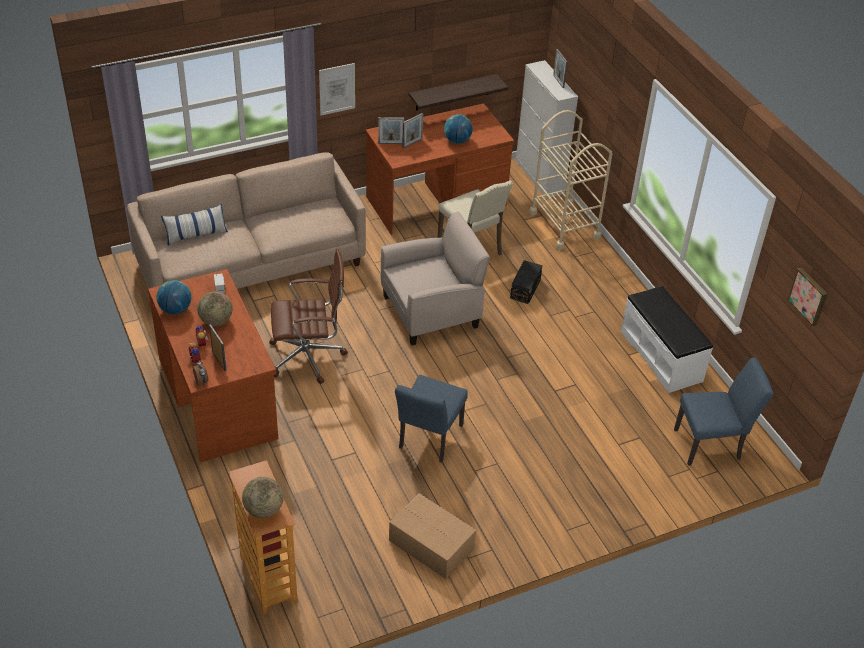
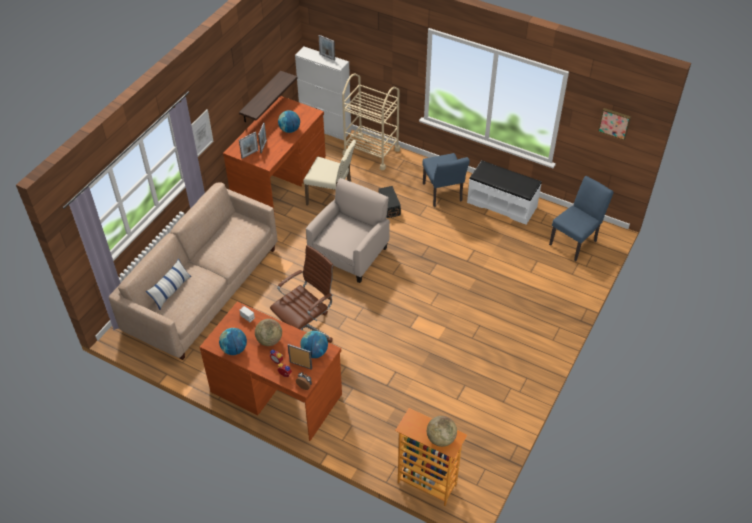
camera: 35 degrees left, 5 degrees up
(245, 357) = (315, 352): none -> globe
(428, 440) = (429, 336): blue chair -> blue chair (443, 194)
(432, 545) = (494, 398): cardboard box -> none

